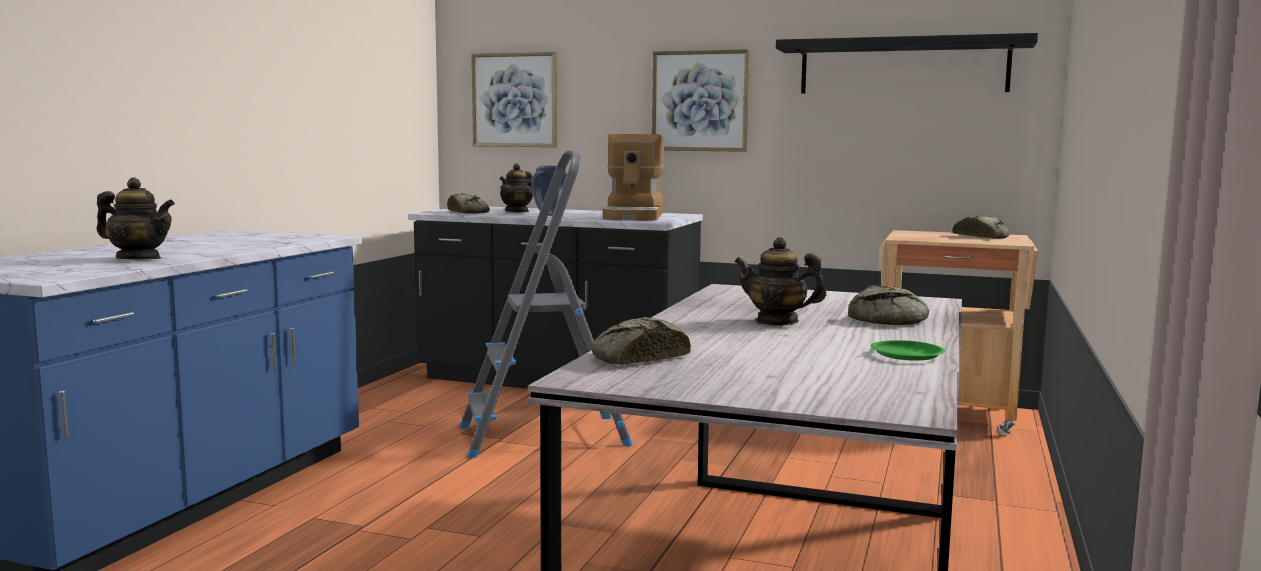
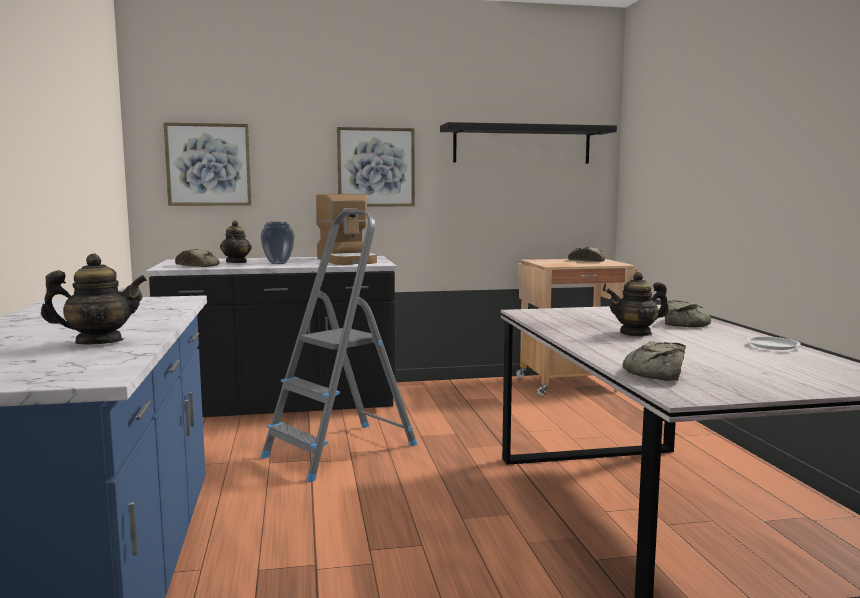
camera: 30 degrees left, 0 degrees up
(907, 355) = (773, 346): green plate -> white plate

